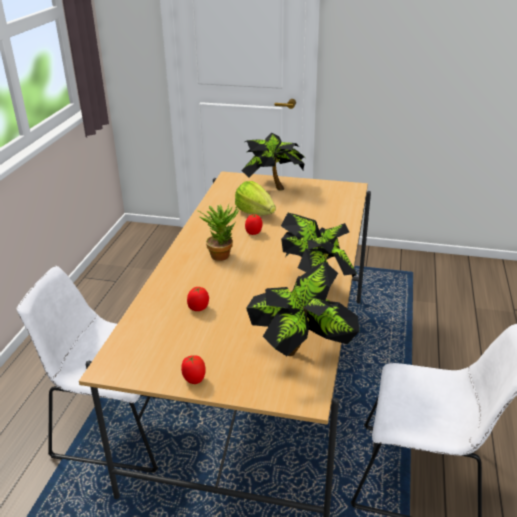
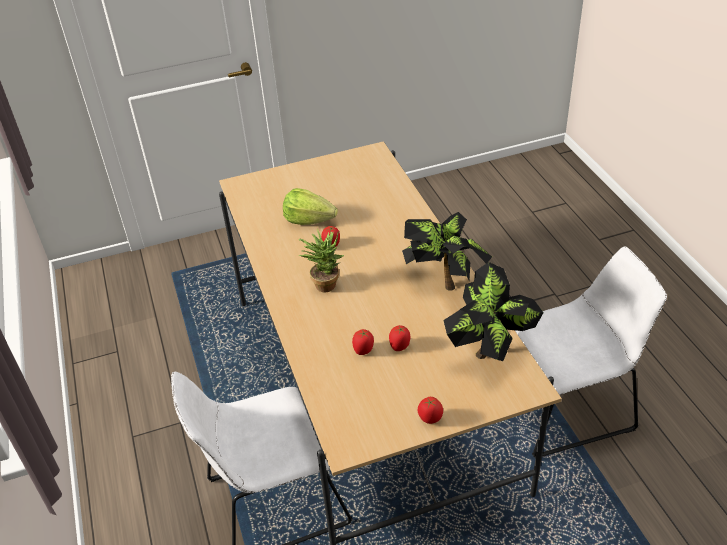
camera: 30 degrees left, 10 degrees up
(229, 317) = (400, 346): none -> tomato
(273, 187) = (295, 181): potted plant -> none

